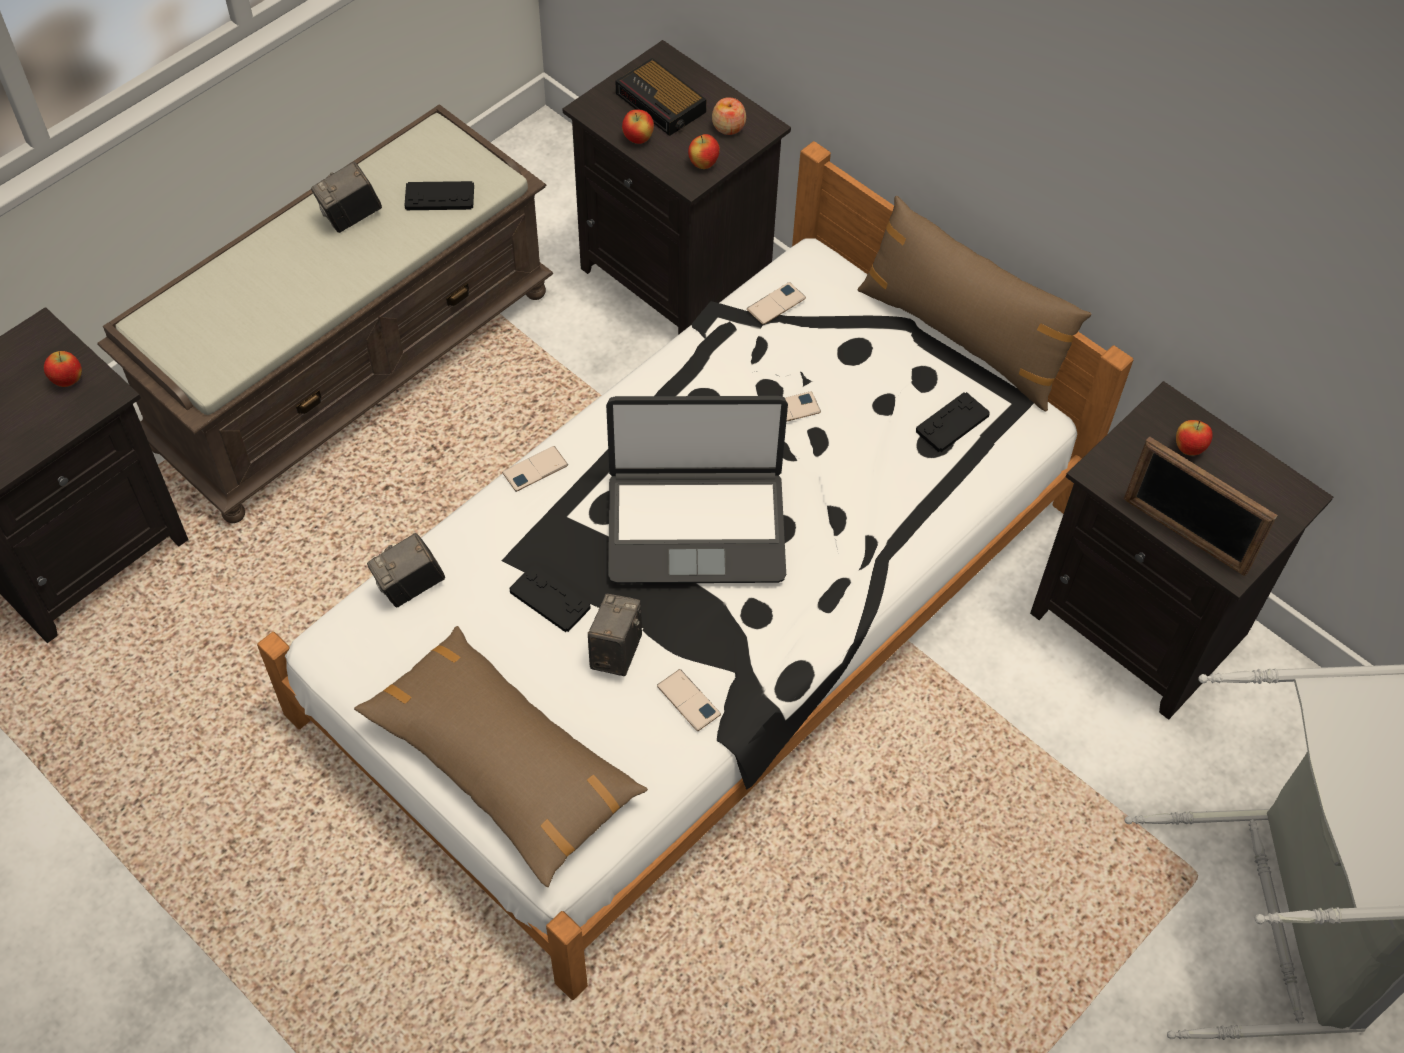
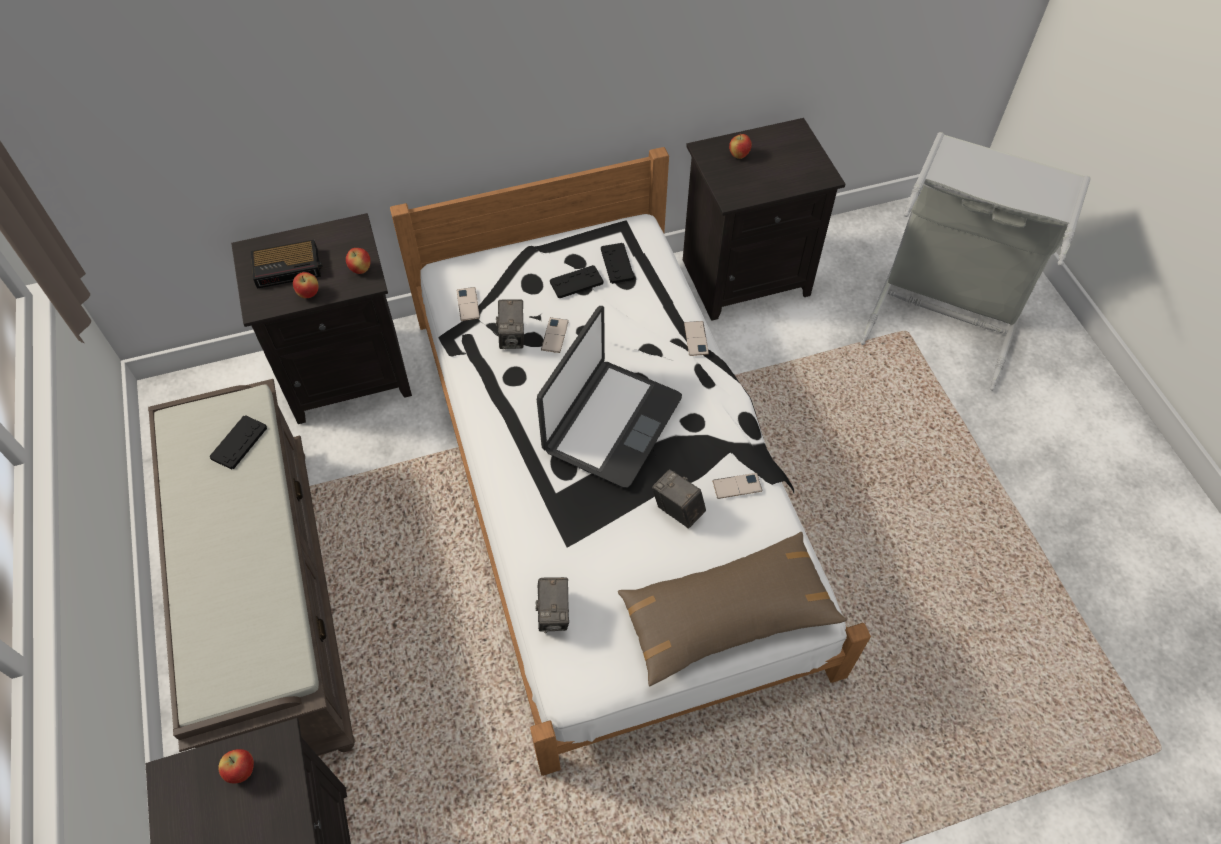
camera: 60 degrees left, 0 degrees up
(351, 217) = (209, 508): camera -> camera (512, 337)
(535, 469) = (505, 495): phone -> phone (696, 338)
(550, 599) = (616, 531): black game controller -> black game controller (576, 282)
(728, 127) = (340, 243): apple -> none
(962, 338) = (558, 231): brown pillow -> none
(1184, 535) = (794, 185): picture frame -> none

